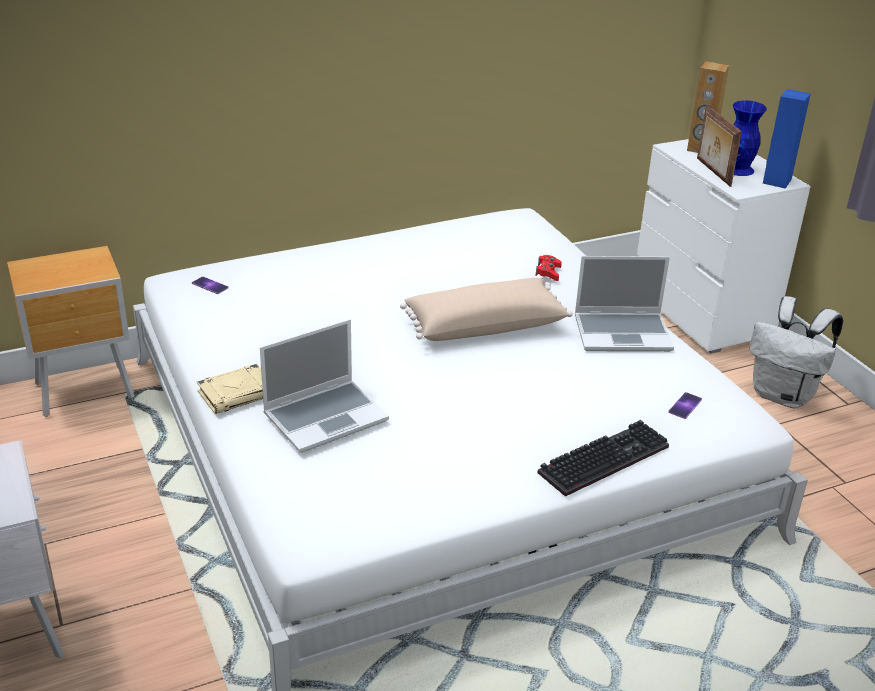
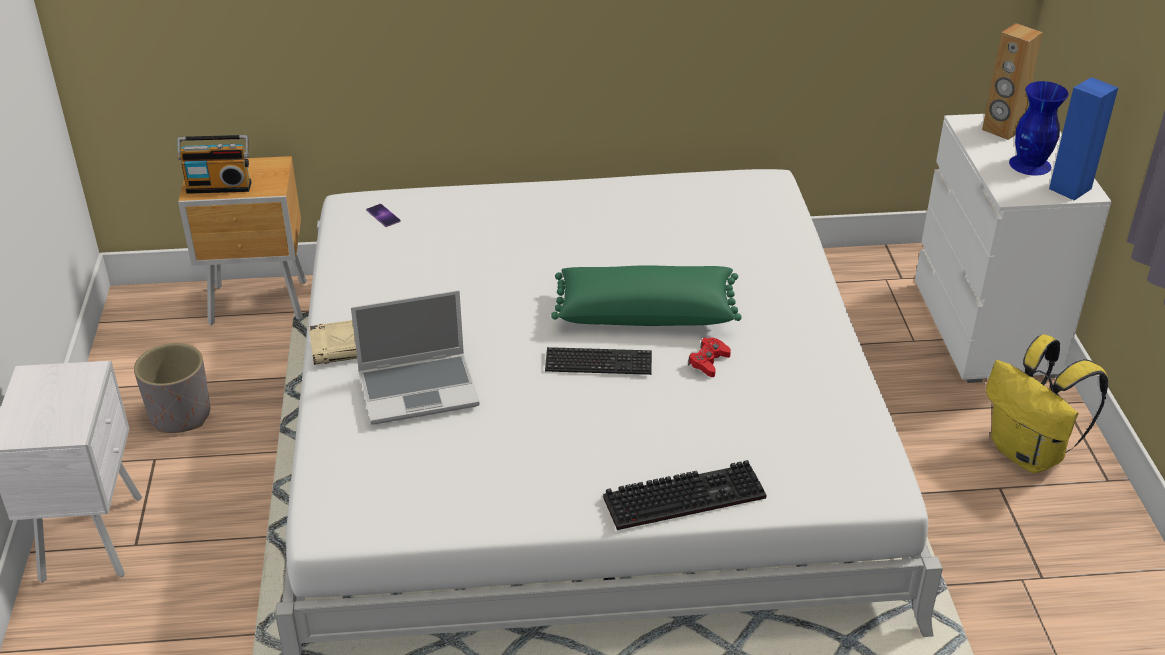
camera: 20 degrees right, 5 degrees up
(50, 278) = (219, 186): none -> radio
(52, 500) = (180, 415): none -> grey planter
(470, 369) = (598, 363): none -> keyboard
(484, 325) = (645, 312): beige pillow -> green pillow
(548, 272) = (756, 258): red game controller -> red game controller (708, 361)
(623, 333) = (801, 349): laptop -> none
(685, 406) = (817, 452): phone -> none
(712, 172) = (994, 164): picture frame -> none
(784, 396) = (1029, 454): white backpack -> yellow backpack

